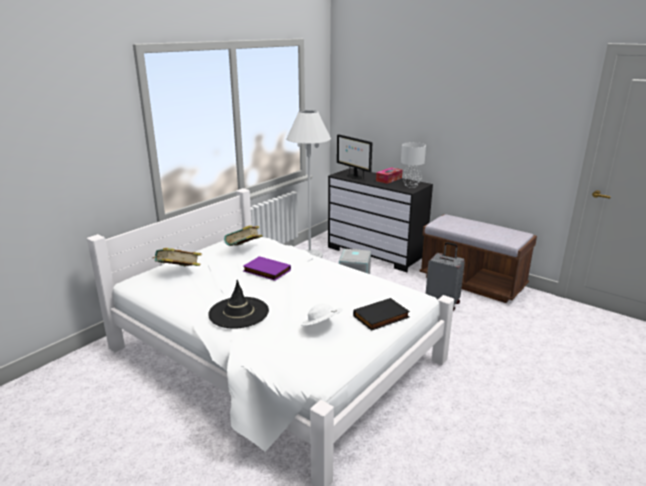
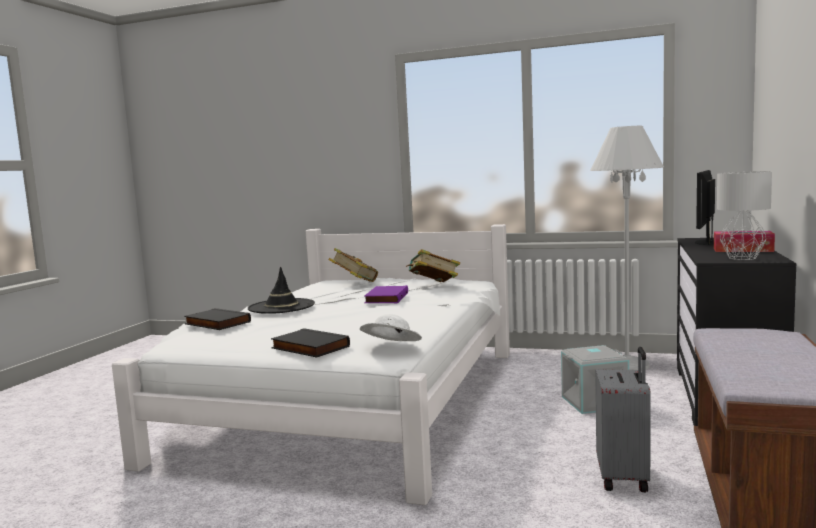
camera: 70 degrees right, 15 degrees down
(266, 348) = (216, 323): none -> black book
(321, 326) = (267, 330): white hat -> white hat (390, 348)

